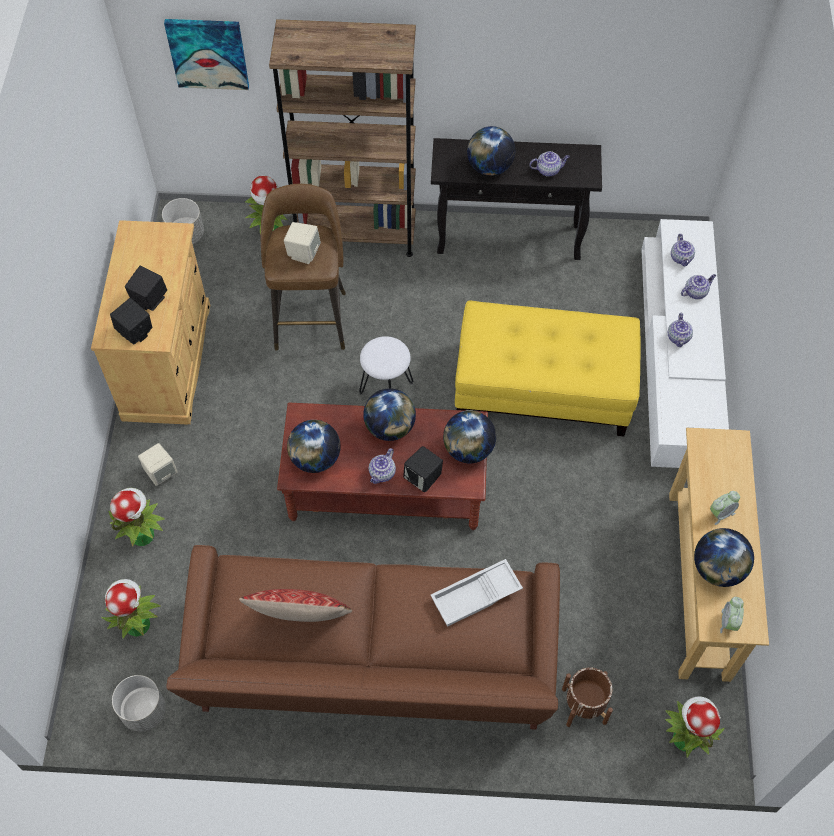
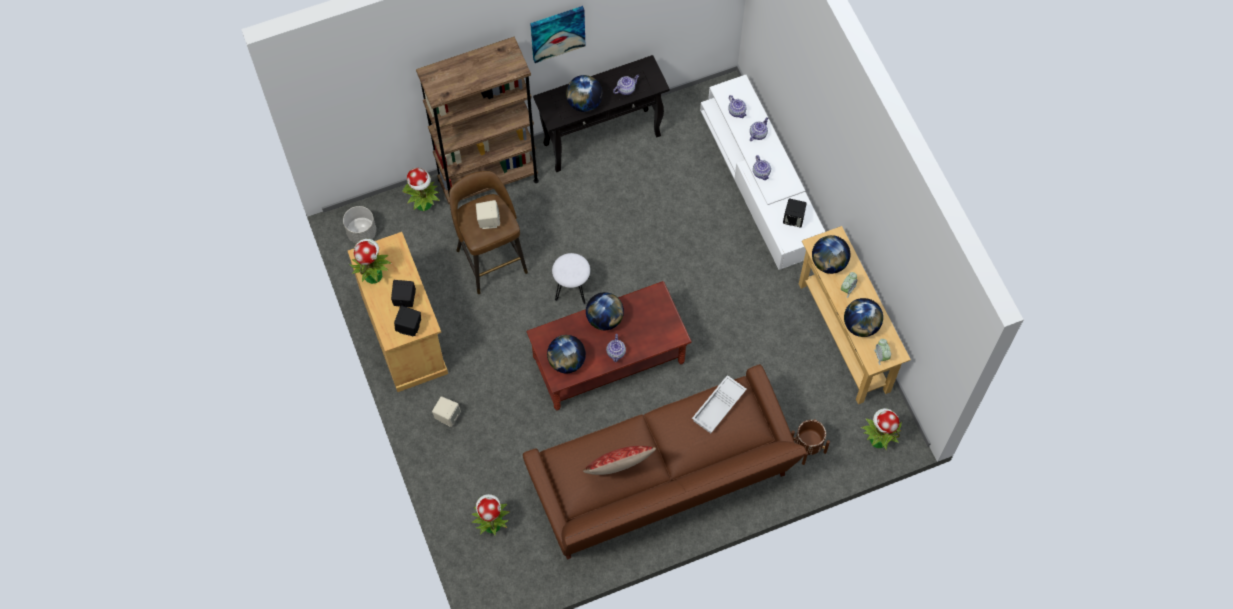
camera: 25 degrees left, 5 degrees up
(142, 534) = (459, 463): potted plant -> potted plant (373, 274)
(143, 711) = (528, 576): grey planter -> none
(208, 53) = (364, 105): picture -> picture (557, 33)
(423, 478) = (644, 344): black speaker -> black speaker (793, 219)
(468, 449) = (664, 312): globe -> globe (828, 263)
(543, 387) = (680, 243): yellow ottoman -> none

